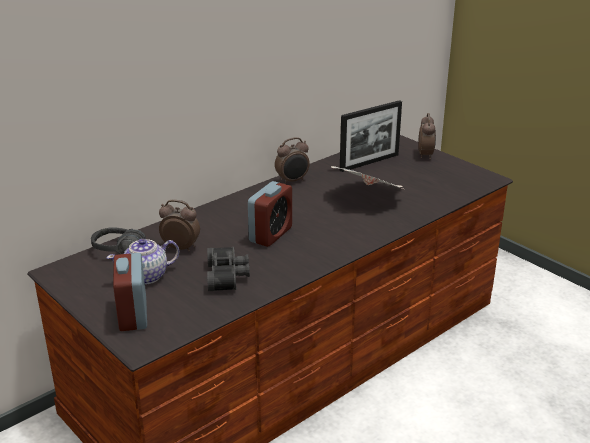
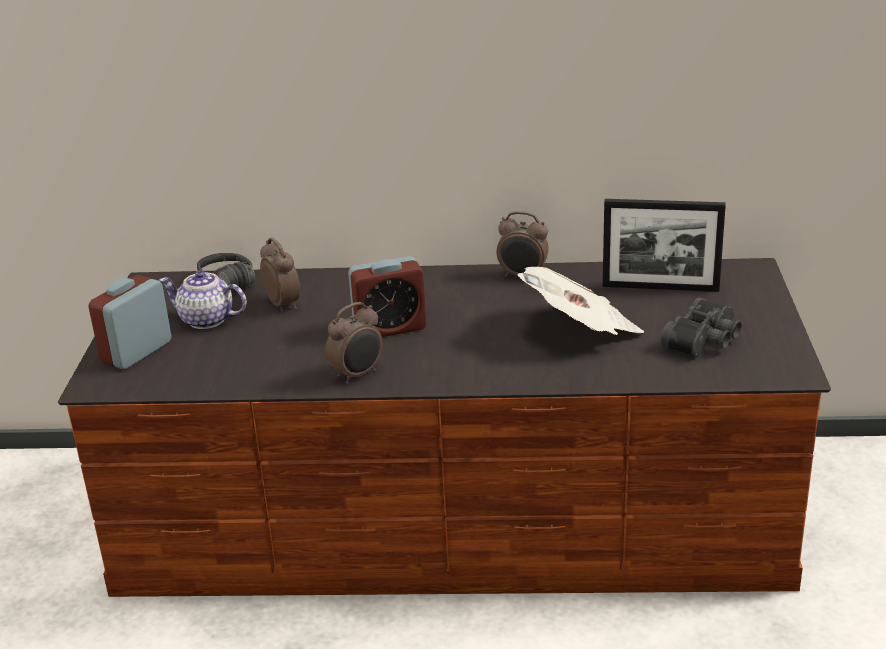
camera: 45 degrees right, 0 degrees up
(228, 276) = (274, 353): black binoculars -> black binoculars (705, 340)
(426, 155) = (759, 306): alarm clock -> alarm clock (357, 375)

